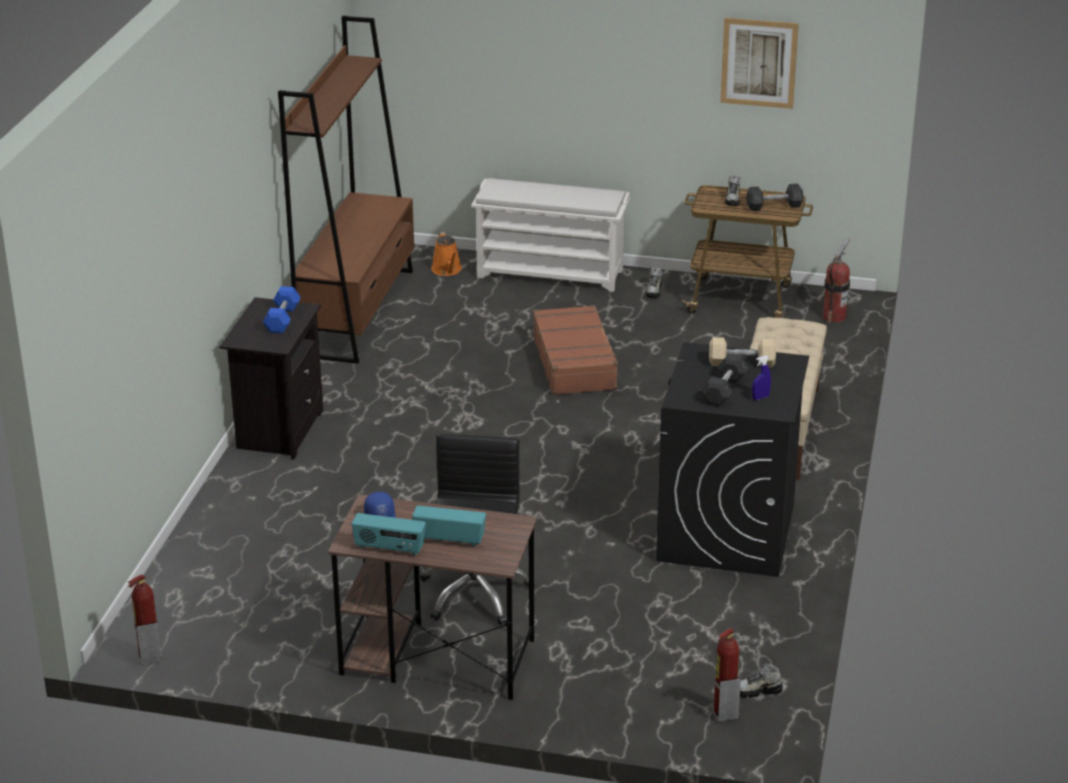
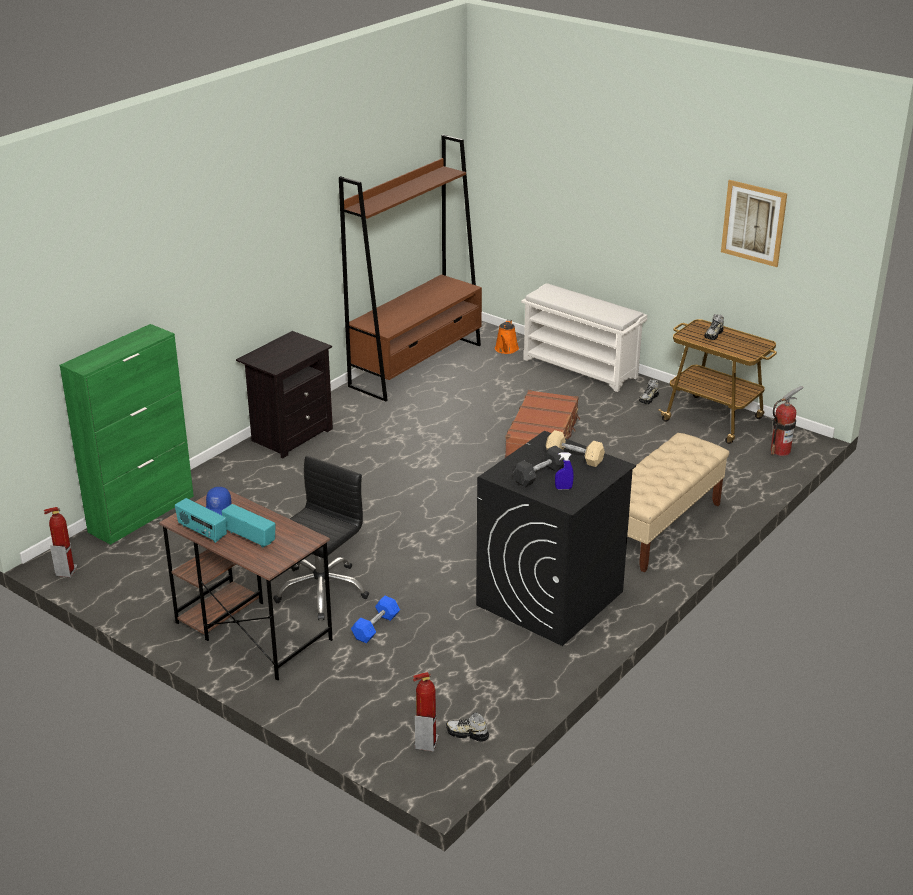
camera: 25 degrees right, 0 degrees up
(180, 566) = (142, 513): none -> green cabinet
(282, 319) = (295, 350): blue dumbbell -> blue dumbbell (376, 627)
(774, 206) = (742, 346): grey dumbbell -> none

